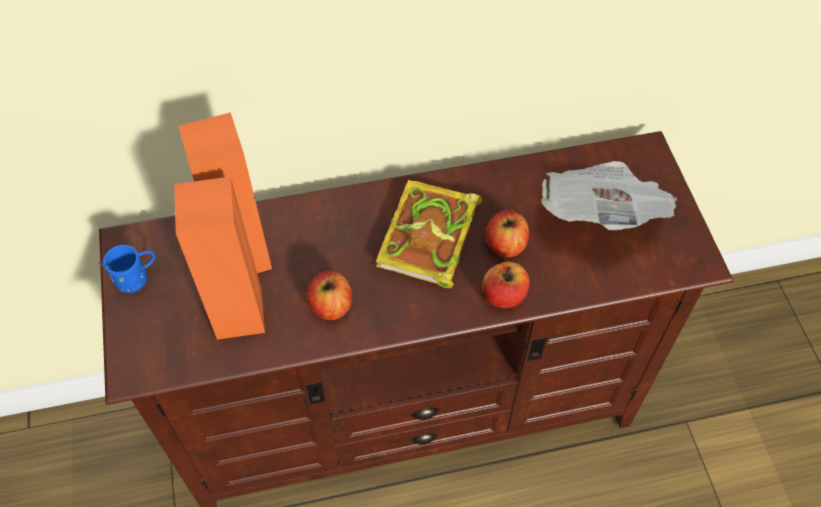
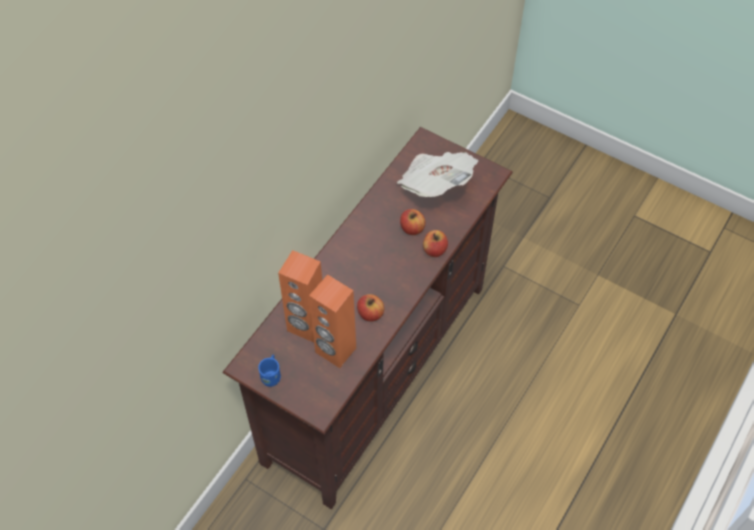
camera: 45 degrees left, 0 degrees up
(429, 239) = (378, 252): book -> none

